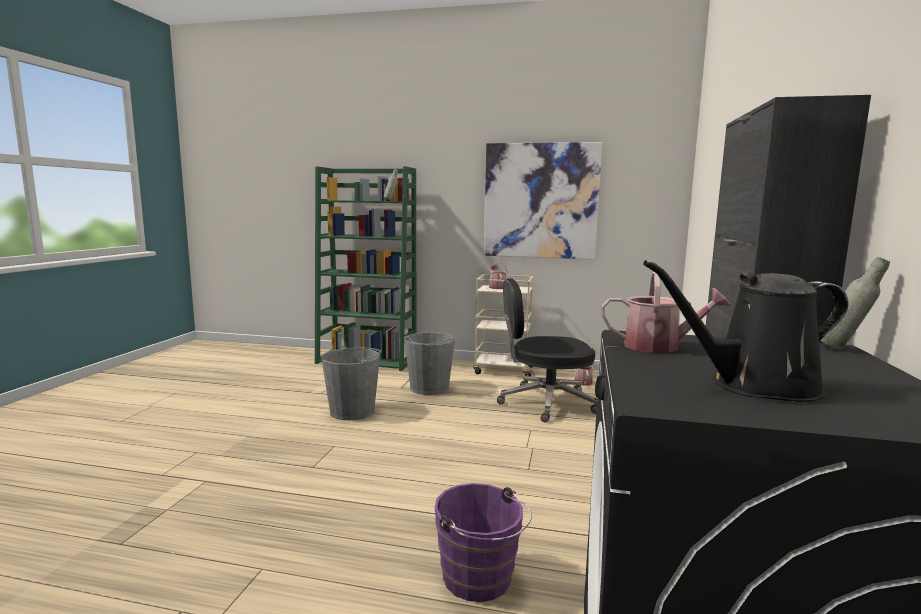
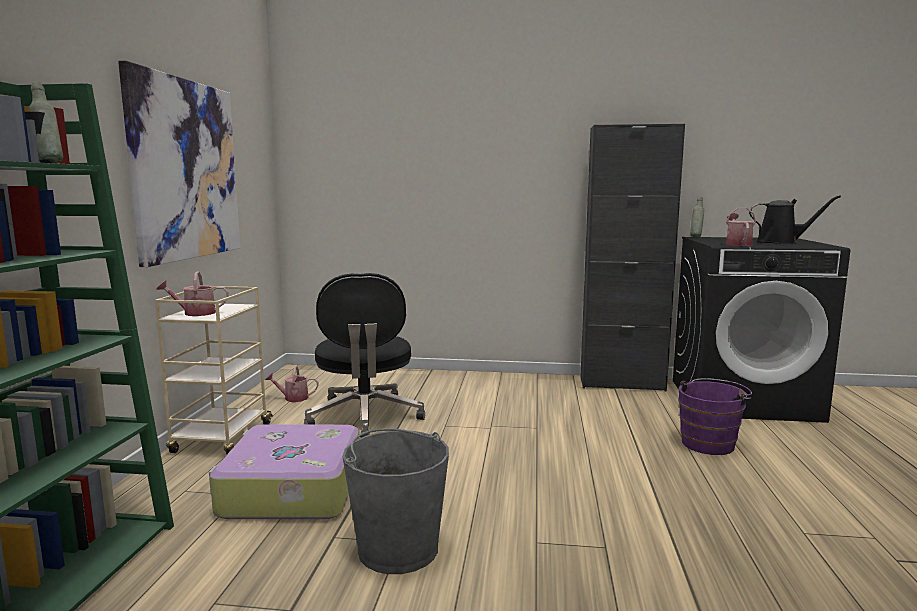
camera: 95 degrees left, 0 degrees up
(429, 388) = (290, 490): grey bucket -> suitcase
(755, 386) = (781, 242): black watering can -> black watering can turned 60 degrees counterclockwise

